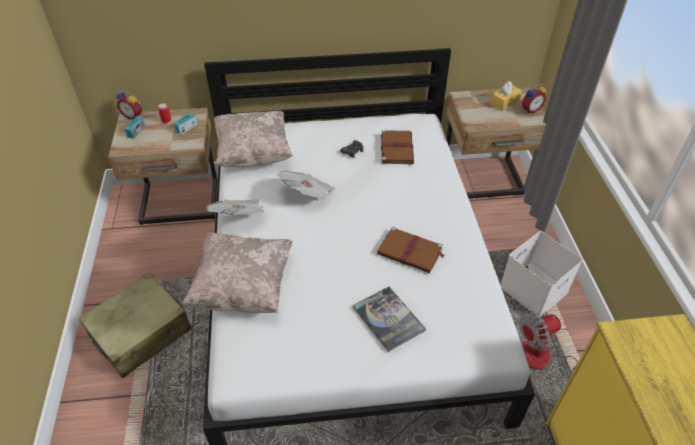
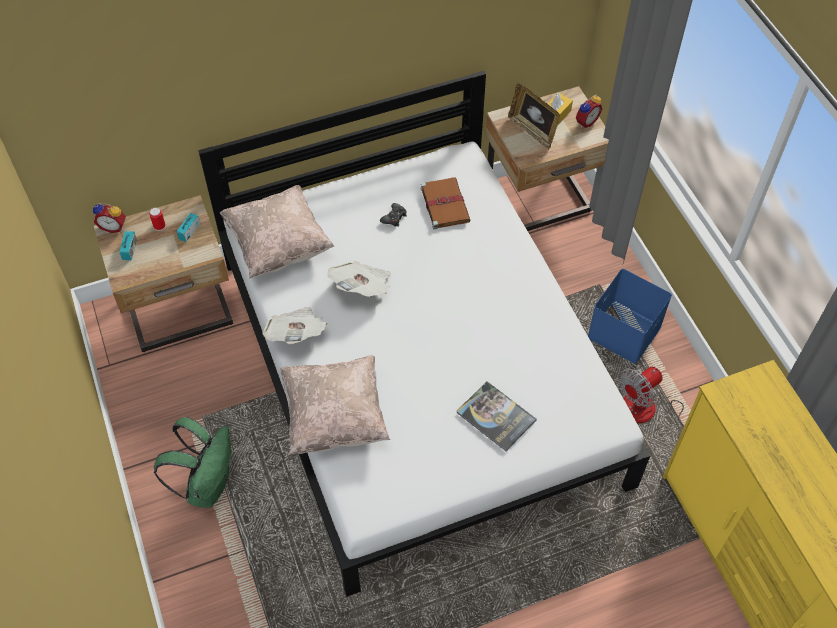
camera: 15 degrees left, 10 degrees up
(141, 333) = (207, 485): beige suitcase -> green backpack
(411, 252) = (497, 335): brown book -> none
(483, 109) = (532, 131): none -> picture frame
(533, 288) = (623, 330): white storage box -> blue storage box

